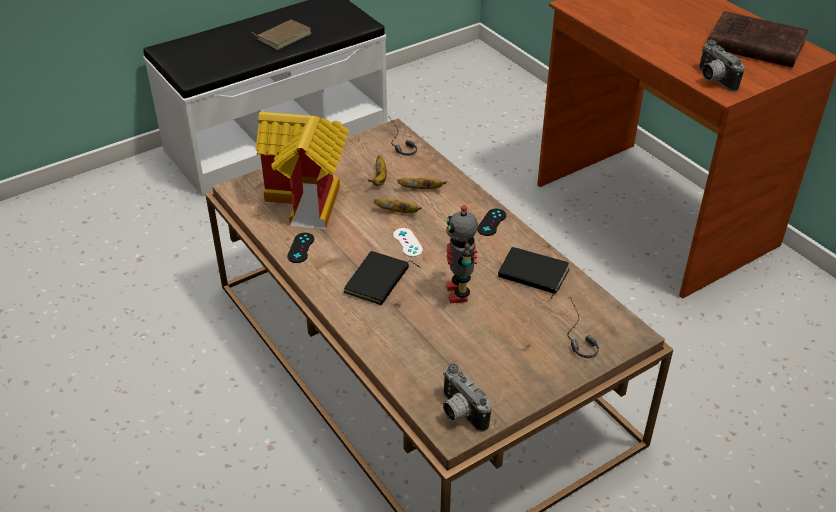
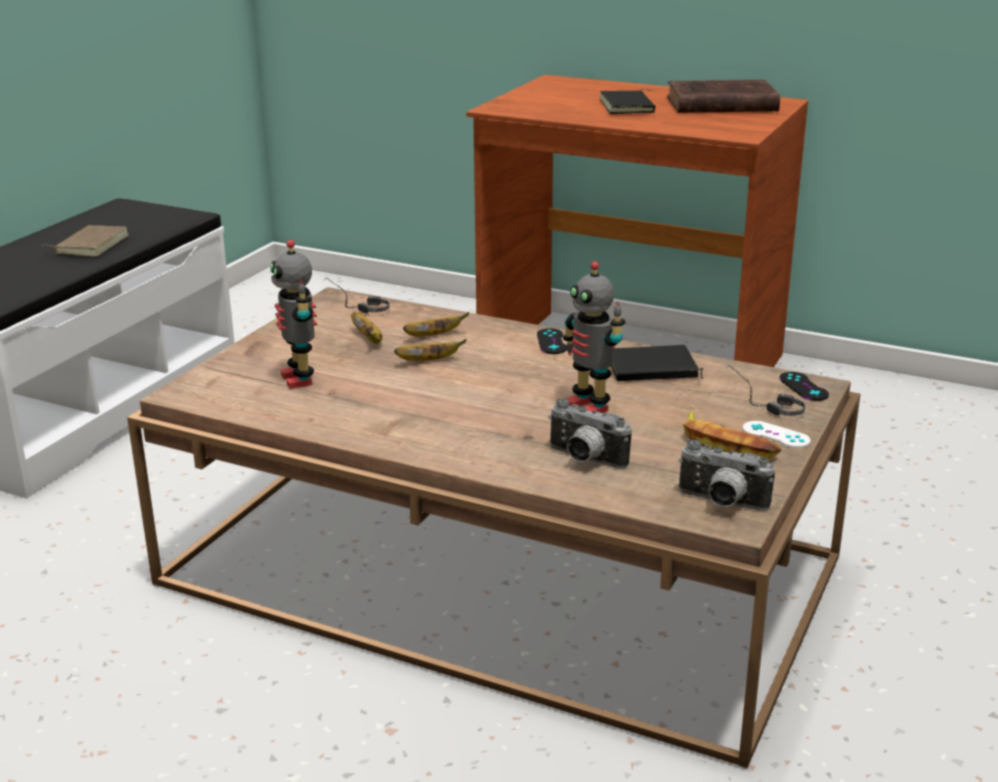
camera: 30 degrees left, 15 degrees down
(301, 248) = (339, 422): black game controller -> black game controller (803, 387)
(310, 201) = (300, 379): toy house -> toy robot
(378, 282) = (480, 424): black book -> black book (629, 107)
(407, 242) = (473, 382): white game controller -> white game controller (776, 435)
(514, 363) = (726, 444): none -> banana
(713, 80) = (718, 130): camera -> camera (583, 460)

